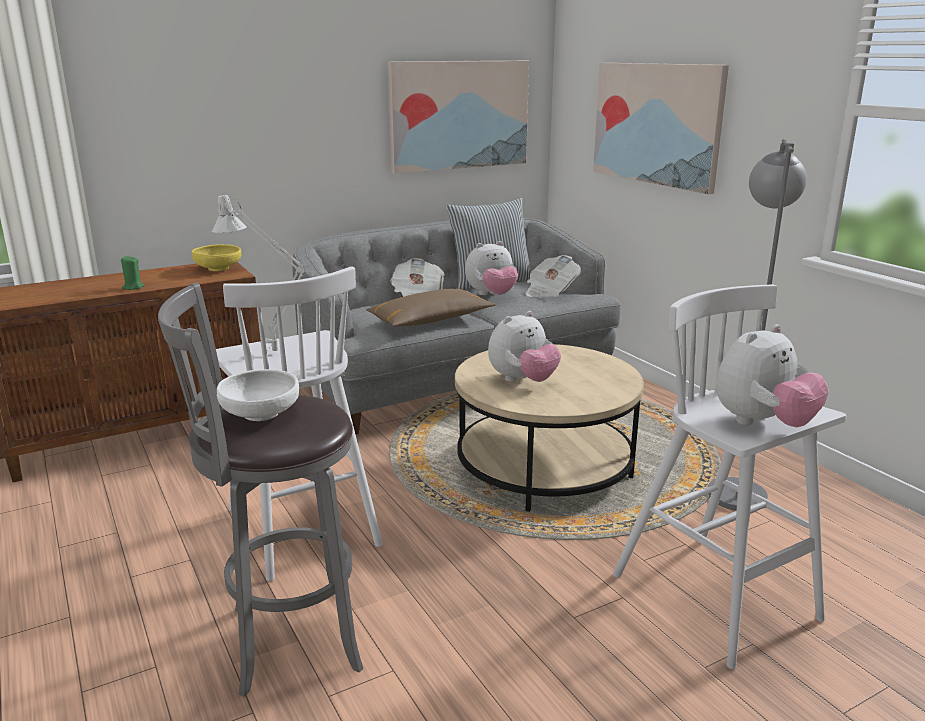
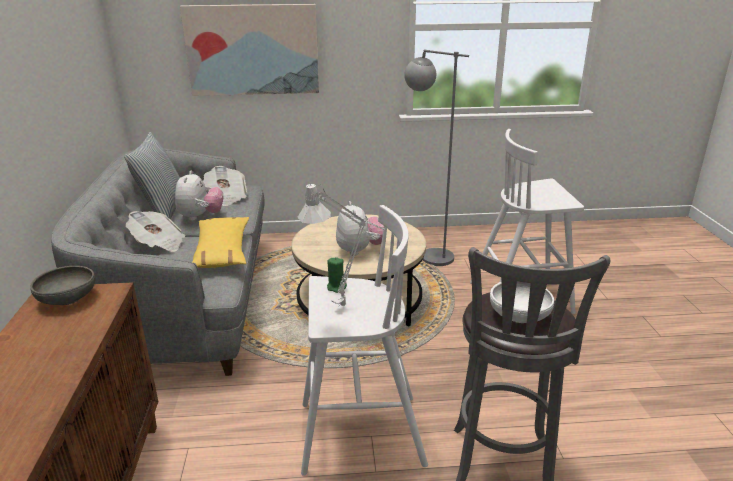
camera: 65 degrees left, 5 degrees up
(133, 287) = (66, 361): green candle -> green candle (336, 287)
(218, 268) = (67, 299): yellow bowl -> grey bowl
(430, 320) = (222, 251): brown pillow -> yellow pillow
(459, 115) = (78, 69): picture -> none
(763, 424) = (554, 195): plush toy -> none

